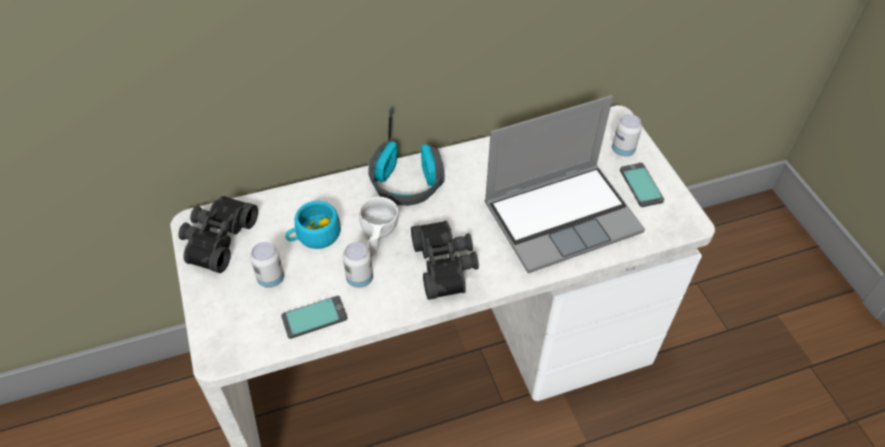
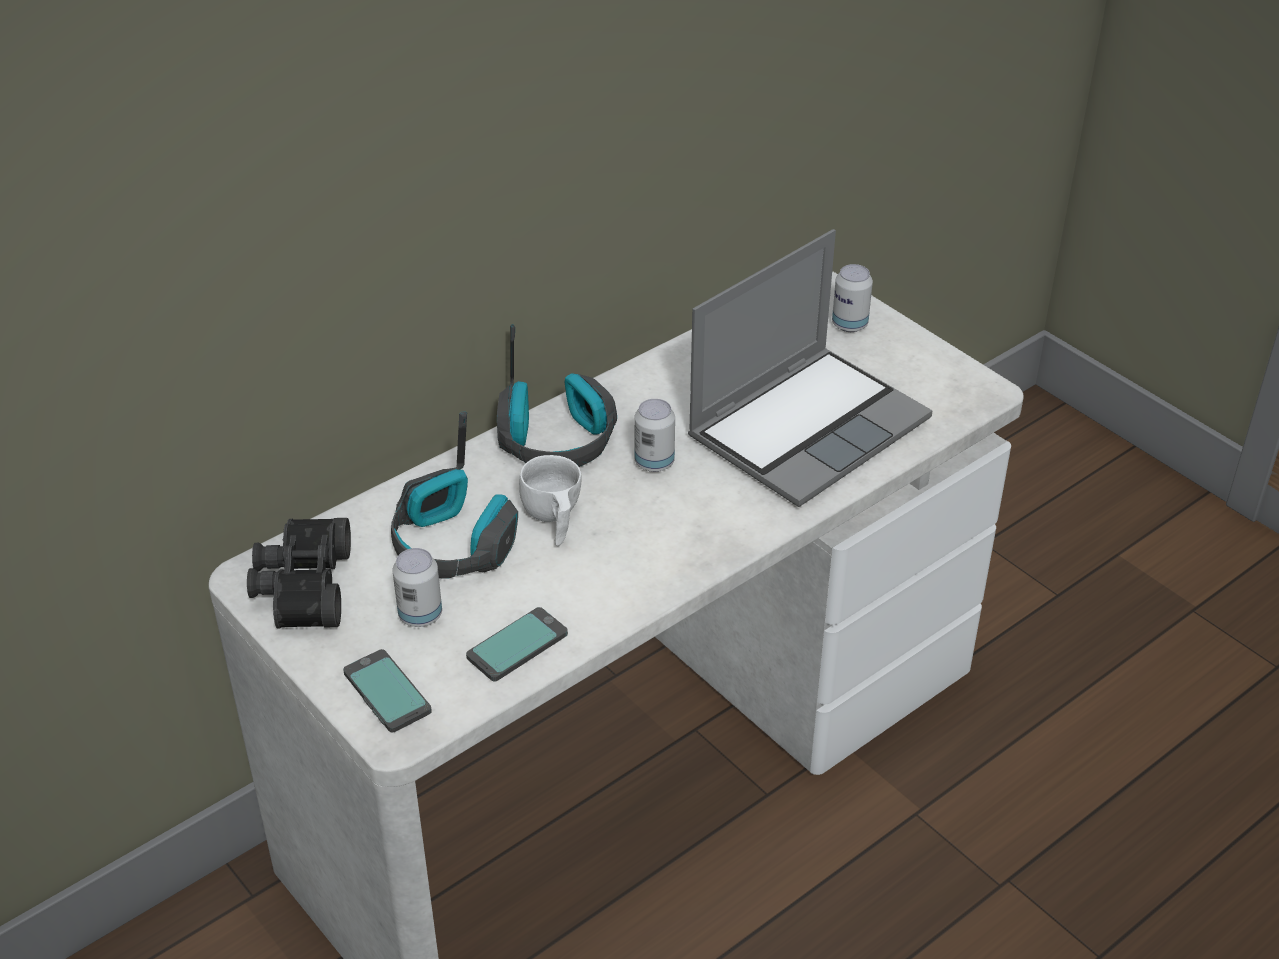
camera: 20 degrees left, 10 degrees down
(313, 236) = (453, 544): turquoise cup -> headphones
(359, 279) = (557, 579): can -> can (654, 462)
(446, 265) = (675, 529): black binoculars -> none
(640, 185) = (897, 362): phone -> phone (386, 692)

